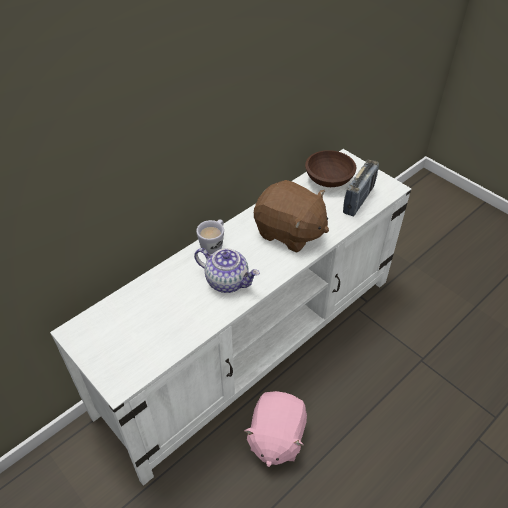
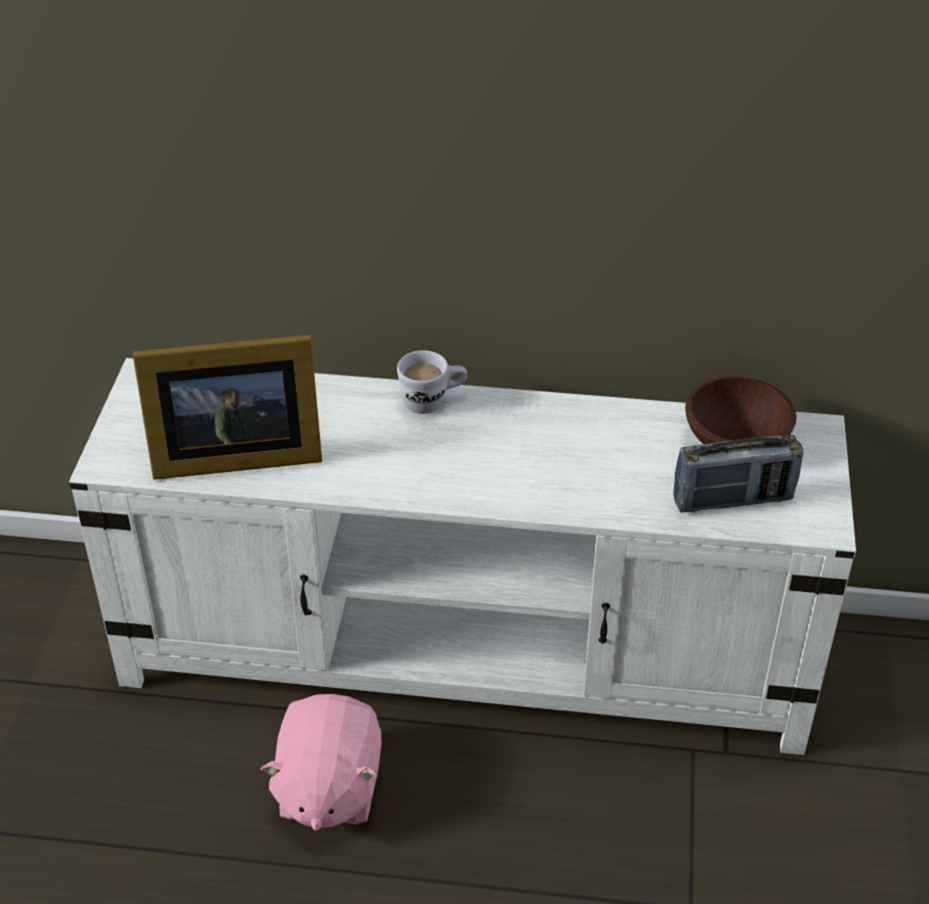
camera: 50 degrees right, 5 degrees down
(169, 332) = (231, 455): none -> picture frame
(228, 281) = (379, 456): teapot -> none
(276, 437) = (328, 788): pink plush toy -> pink plush toy turned 60 degrees counterclockwise
(289, 232) = (553, 463): brown plush toy -> none

